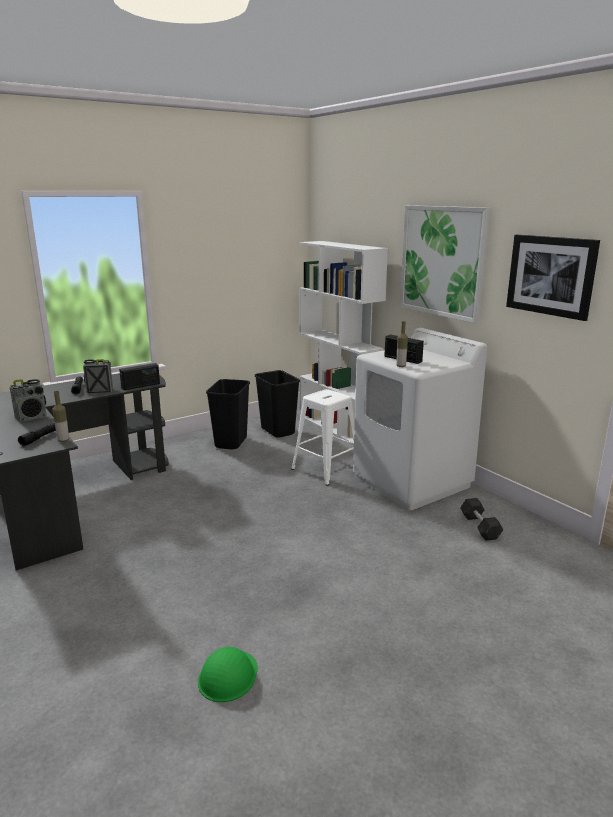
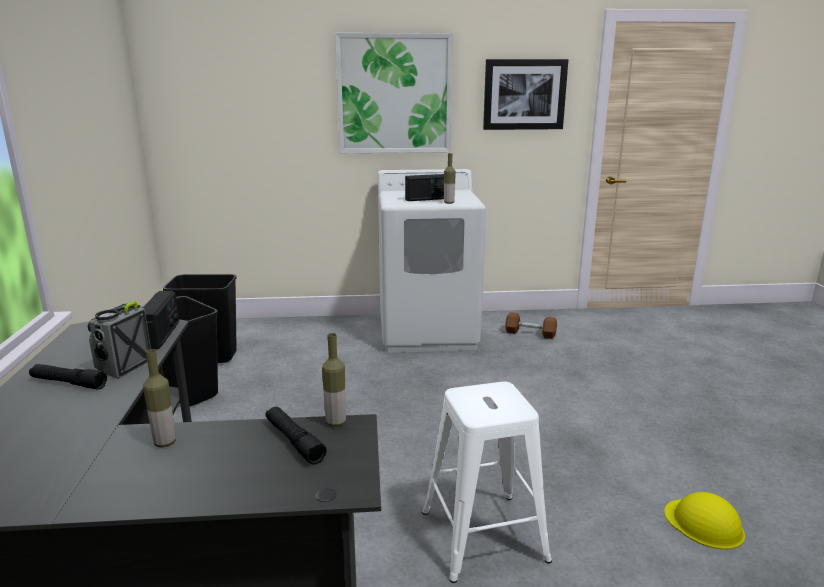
camera: 60 degrees left, 0 degrees up
(32, 417) = (165, 442): radio -> bottle
(228, 675) = (704, 523): green hard hat -> yellow hard hat
(326, 469) = (348, 360): white stool -> white stool (485, 536)
(338, 428) = (261, 326): white bookcase -> none
(480, 527) = (530, 333): grey dumbbell -> brown dumbbell

